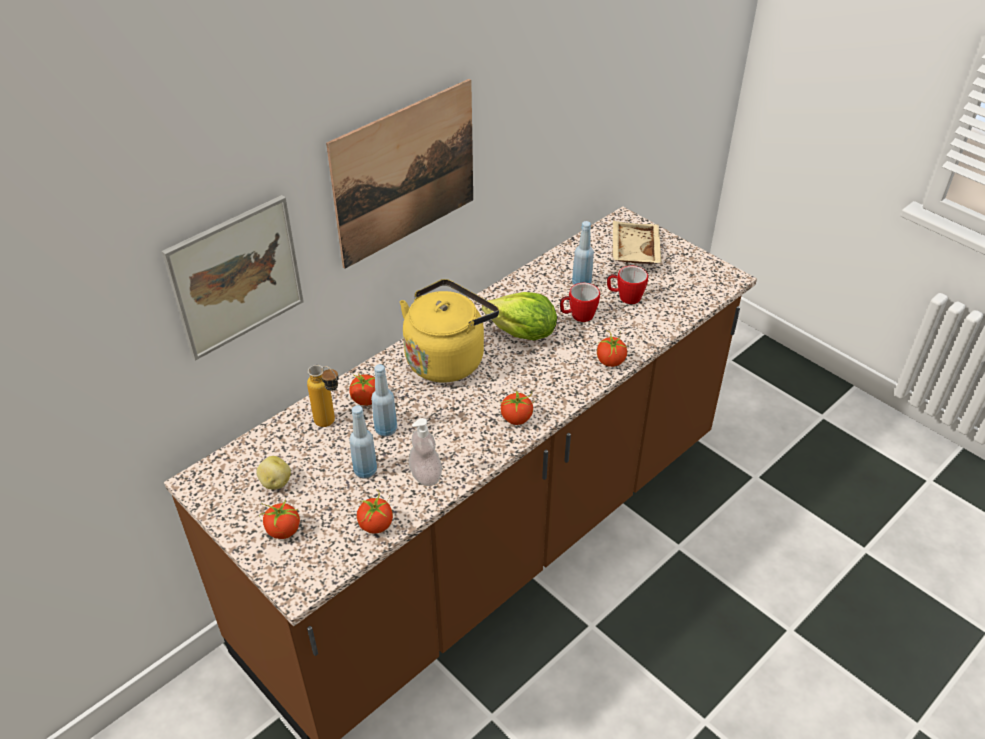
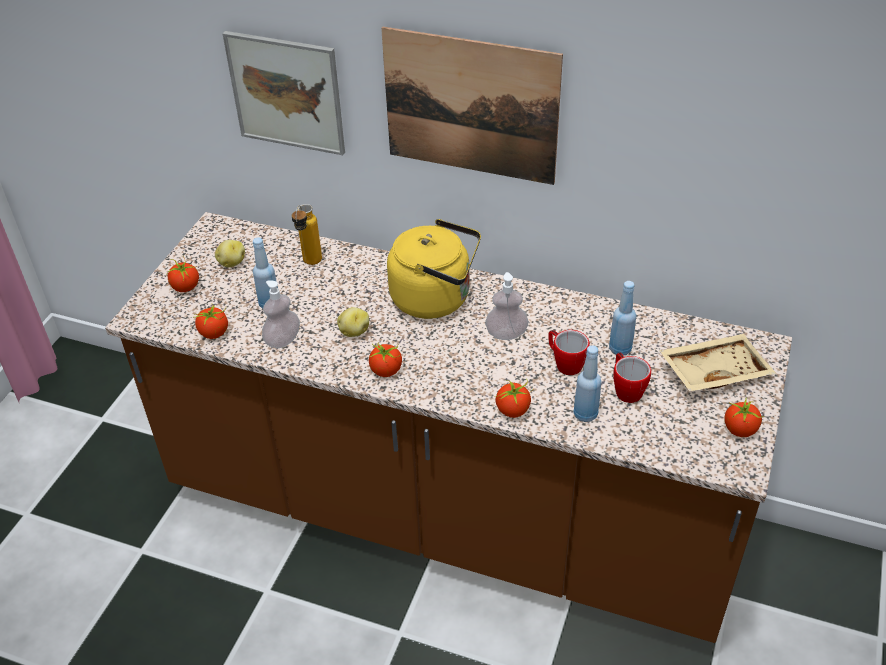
camera: 65 degrees right, 0 degrees up
(366, 399) = (351, 272): tomato -> tomato (740, 430)
(386, 429) = (322, 297): blue bottle -> blue bottle (585, 414)
(451, 423) = (354, 331): none -> potato
(522, 334) = (506, 334): lettuce -> soap dispenser

